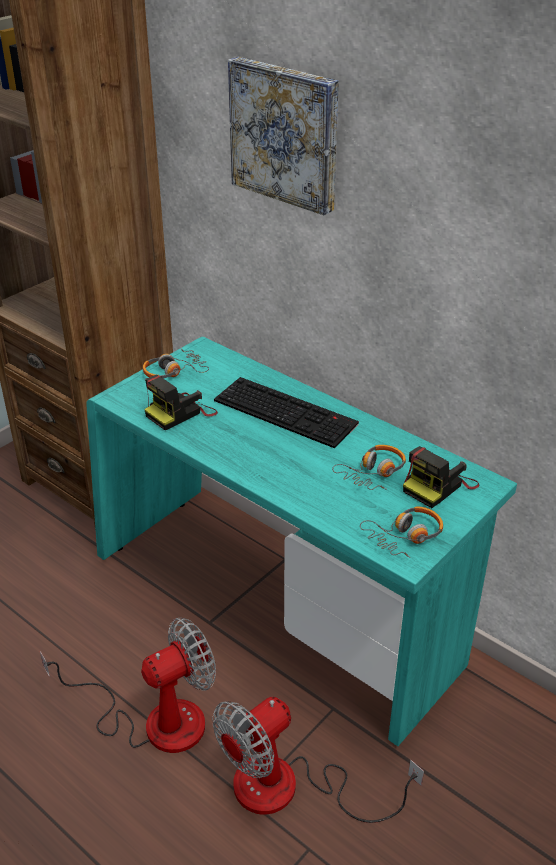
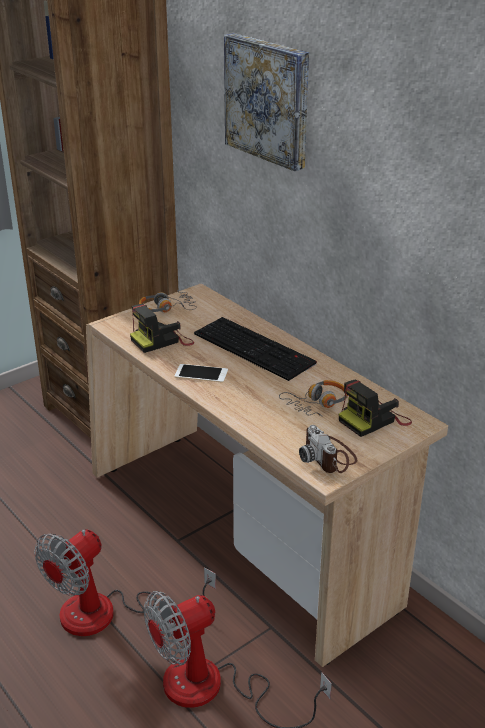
camera: 10 degrees right, 5 degrees down
(154, 720) = (108, 615): fan -> fan turned 150 degrees clockwise
(236, 450) = (201, 373): none -> phone
(278, 606) = (242, 535): turquoise desk -> beige desk
(405, 536) = (329, 457): headphones -> camera

